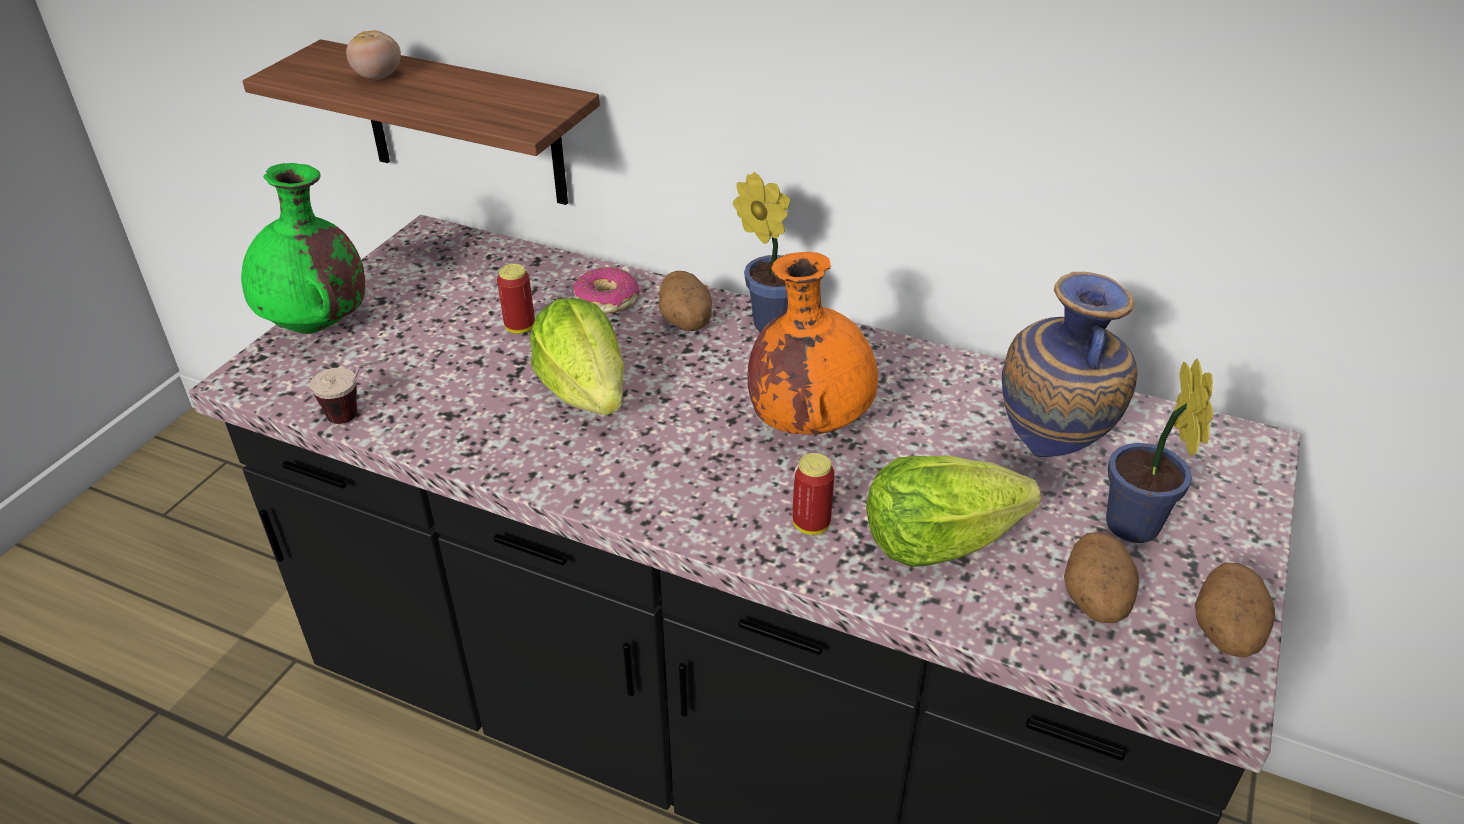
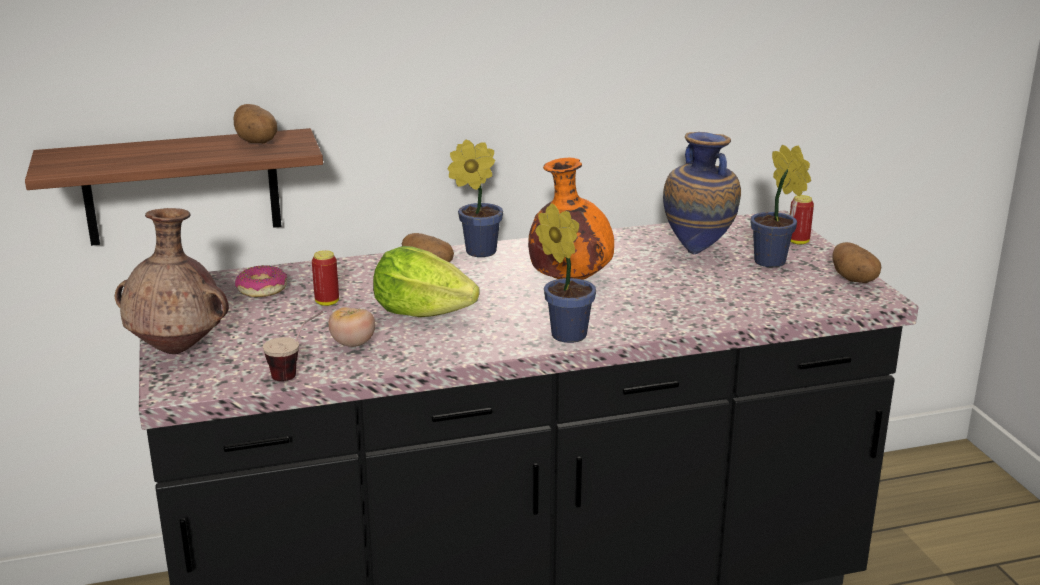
camera: 40 degrees left, 15 degrees down
(318, 326) = (178, 348): green vase -> brown vase
(378, 76) = (134, 154): tomato -> tomato (353, 344)
(606, 300) = (360, 274): donut -> donut (262, 290)
(684, 511) = (565, 334): none -> potted plant
(811, 524) = (635, 314): can -> can (798, 242)
(937, 541) = (700, 297): lettuce -> none
(1095, 602) = (794, 290): potato -> potato (257, 142)

